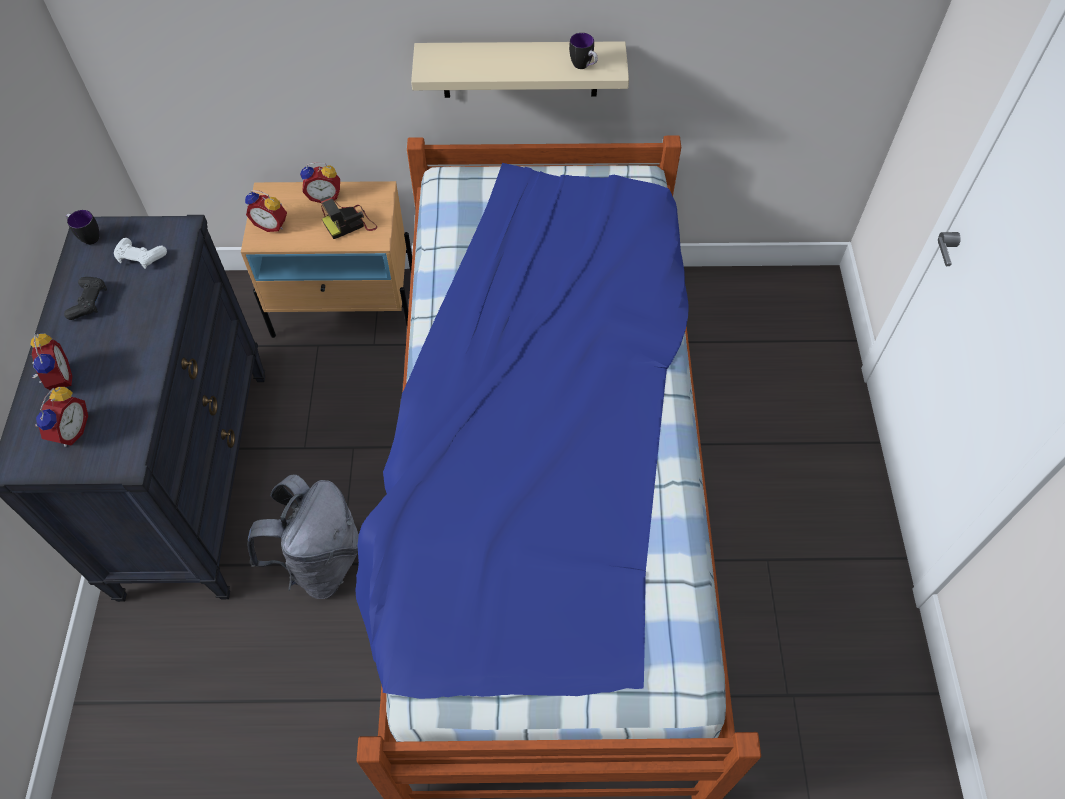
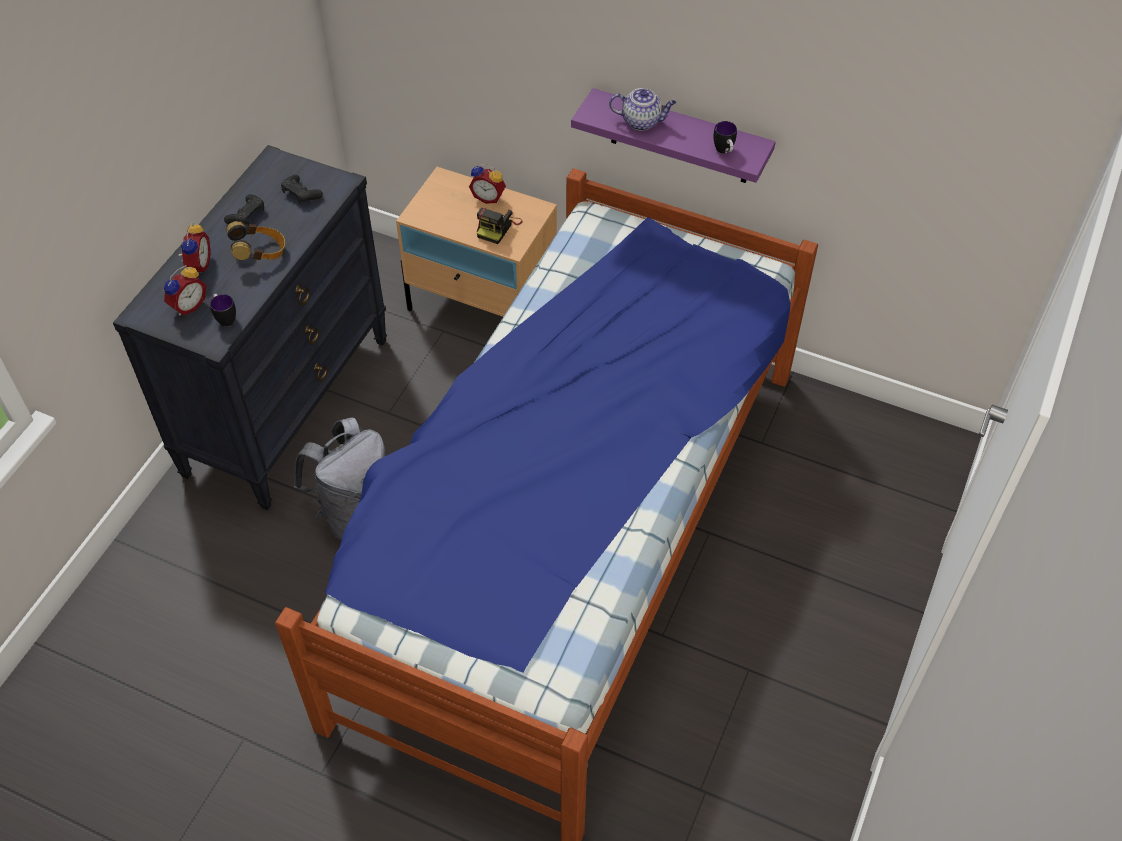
camera: 25 degrees right, 5 degrees down
(87, 237) = (270, 165): mug -> mug (225, 318)
(127, 340) = (260, 254): none -> headphones
(141, 257) = (301, 194): white game controller -> black game controller
(272, 224) = (433, 206): alarm clock -> none
(350, 223) = (498, 227): camera -> camera turned 60 degrees counterclockwise
(485, 61) = (642, 121): none -> teapot
(520, 69) = (680, 138): beige shelf -> purple shelf

